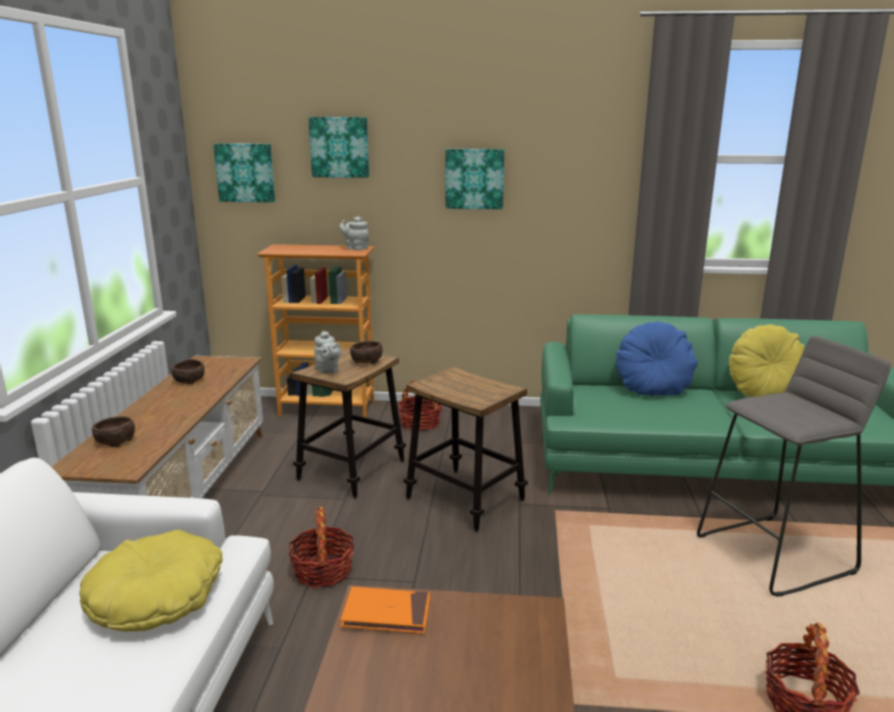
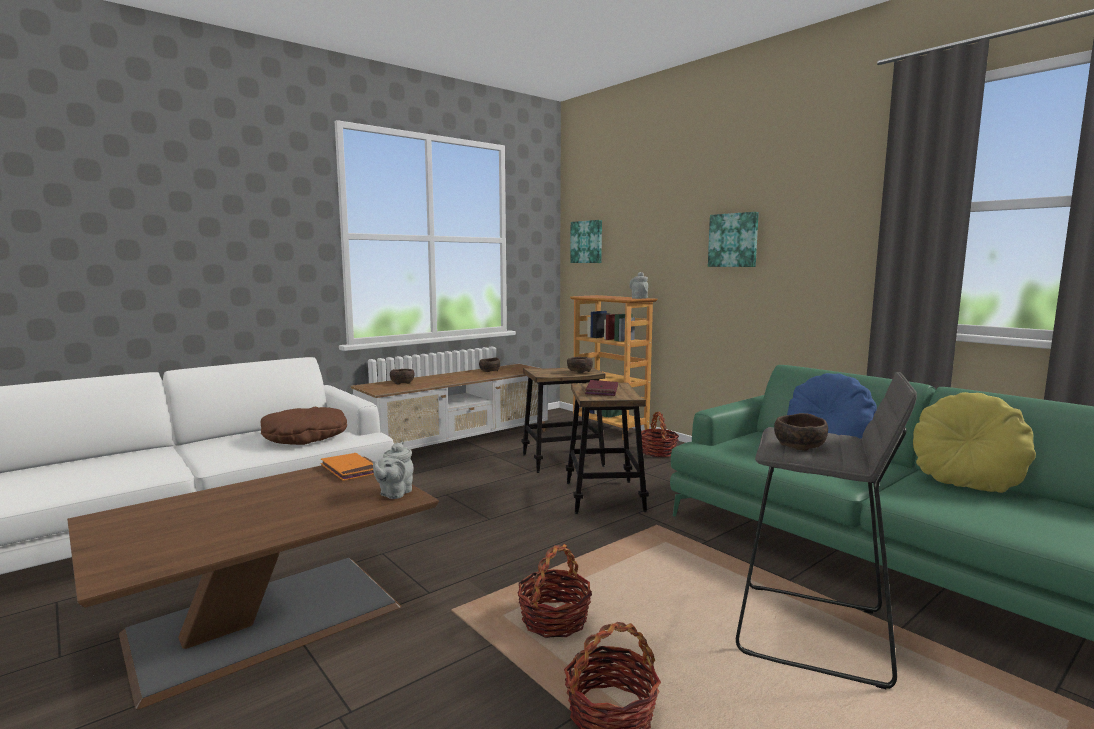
camera: 45 degrees right, 10 degrees down
(153, 597) = (304, 437): yellow pillow -> brown pillow
(323, 571) = (455, 495): basket -> basket (554, 620)
(327, 370) = (545, 370): grey teapot -> grey teapot (394, 494)
(340, 147) = (641, 219): picture -> none
(461, 387) = (602, 391): none -> red book
(800, 418) = (799, 446): none -> brown bowl

